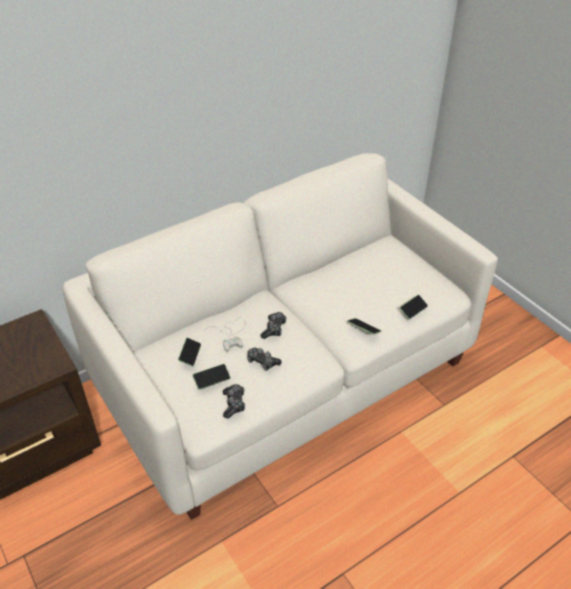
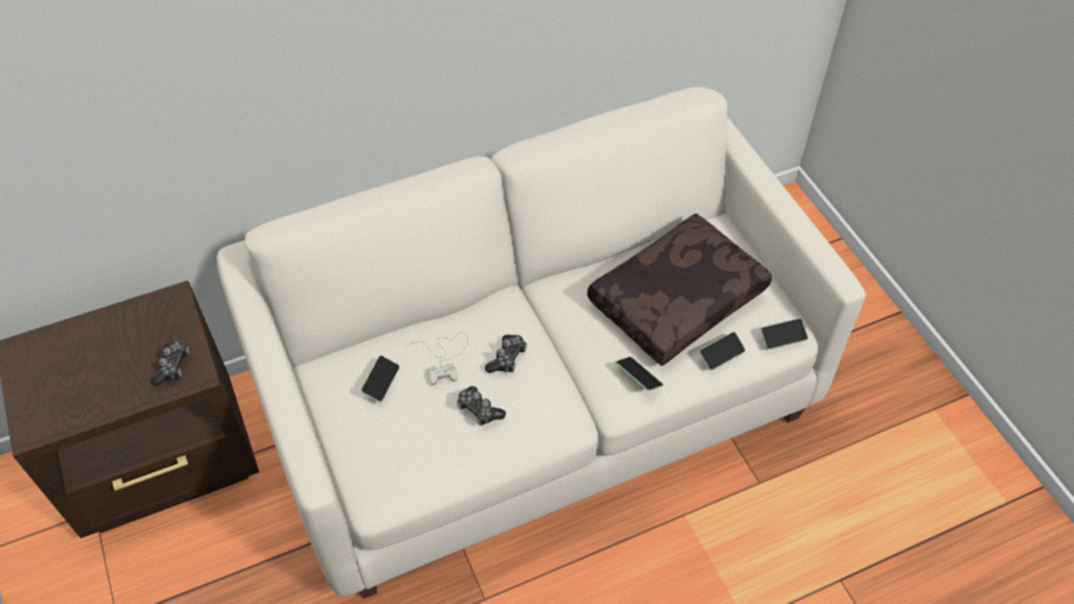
camera: 10 degrees right, 10 degrees up
(212, 380) = (403, 426): phone -> phone (782, 337)
(234, 404) = (427, 469): game controller -> game controller (173, 366)
(375, 281) = (676, 297): none -> brown pillow

